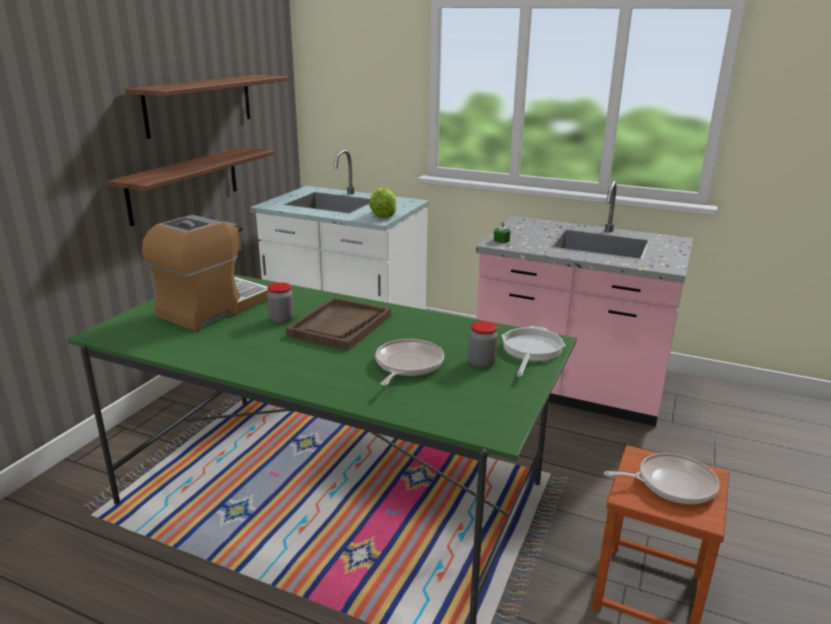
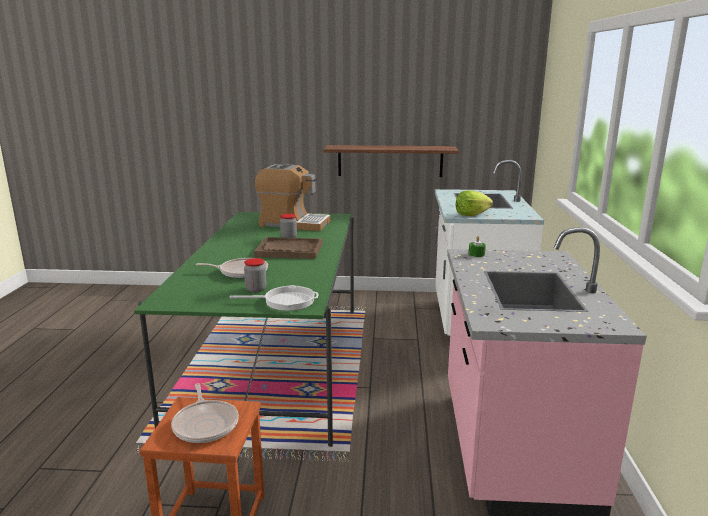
camera: 70 degrees right, 5 degrees down
(200, 104) = (416, 109): shelf -> none

